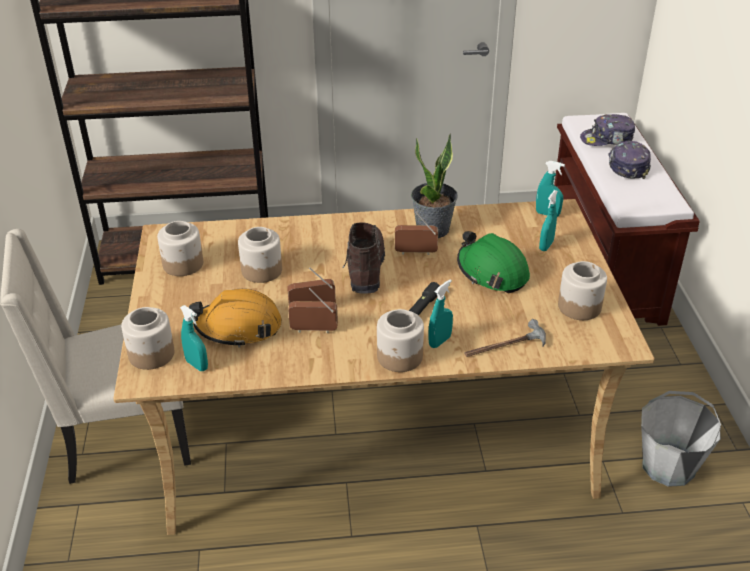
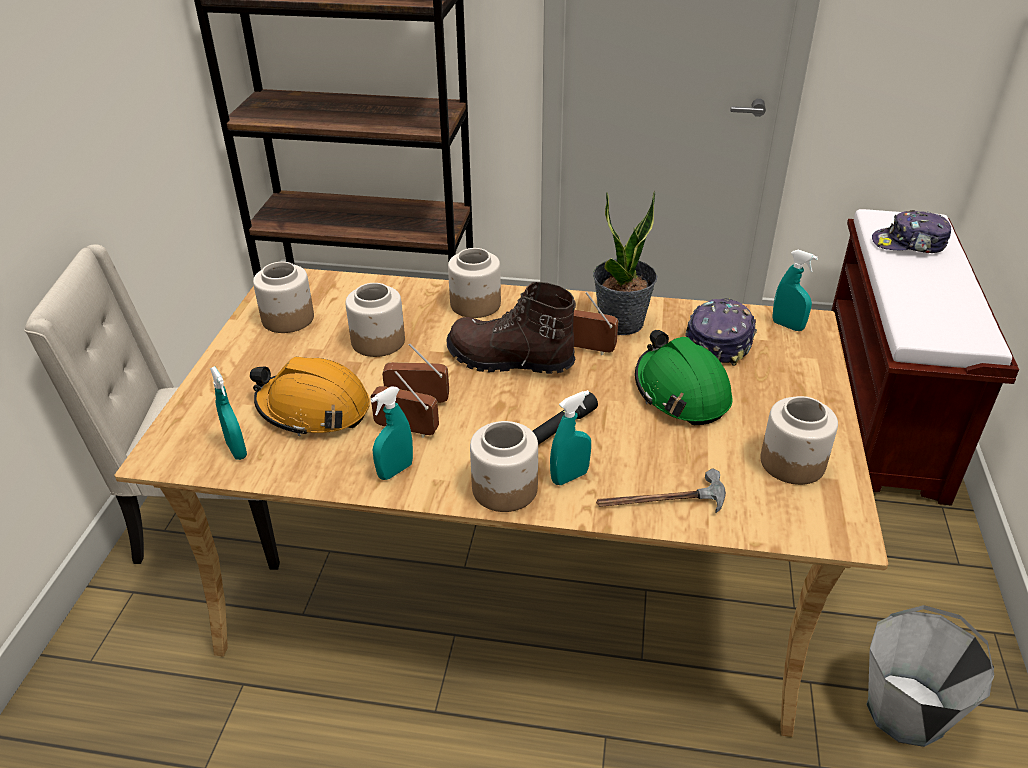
camera: 15 degrees right, 0 degrees up
(151, 354) = (189, 425): jar -> jar (474, 304)
(365, 269) = (509, 361): brown boot -> brown boot turned 90 degrees counterclockwise
(546, 246) = (771, 368): turquoise spray bottle -> turquoise spray bottle (395, 471)
(627, 166) = (929, 281): cap -> cap (719, 340)

